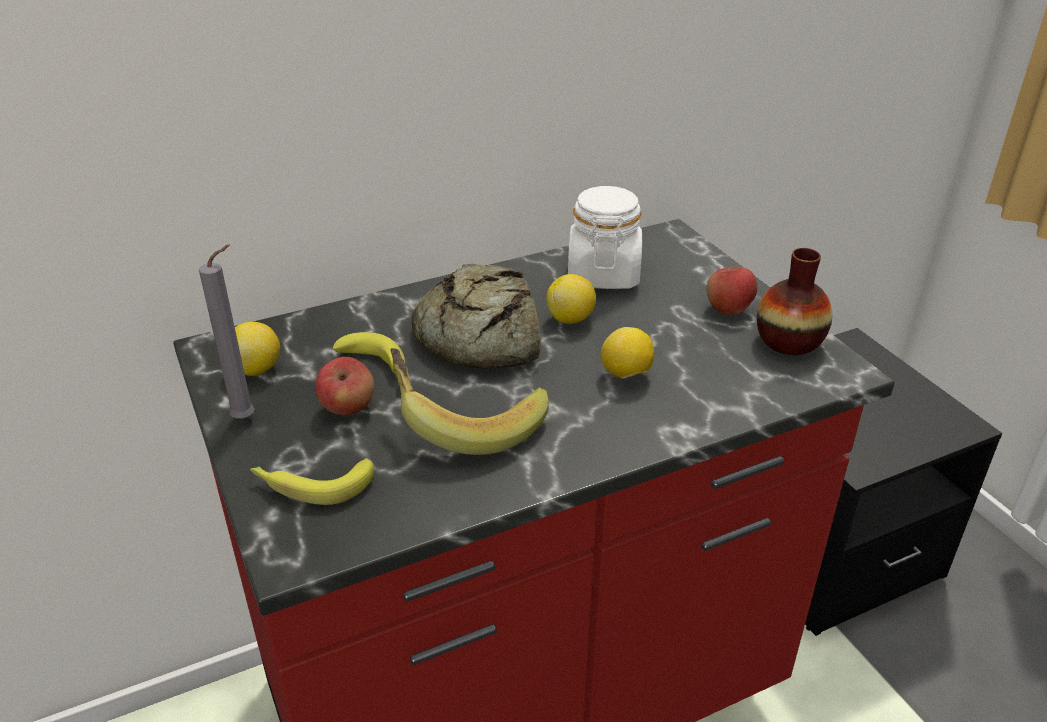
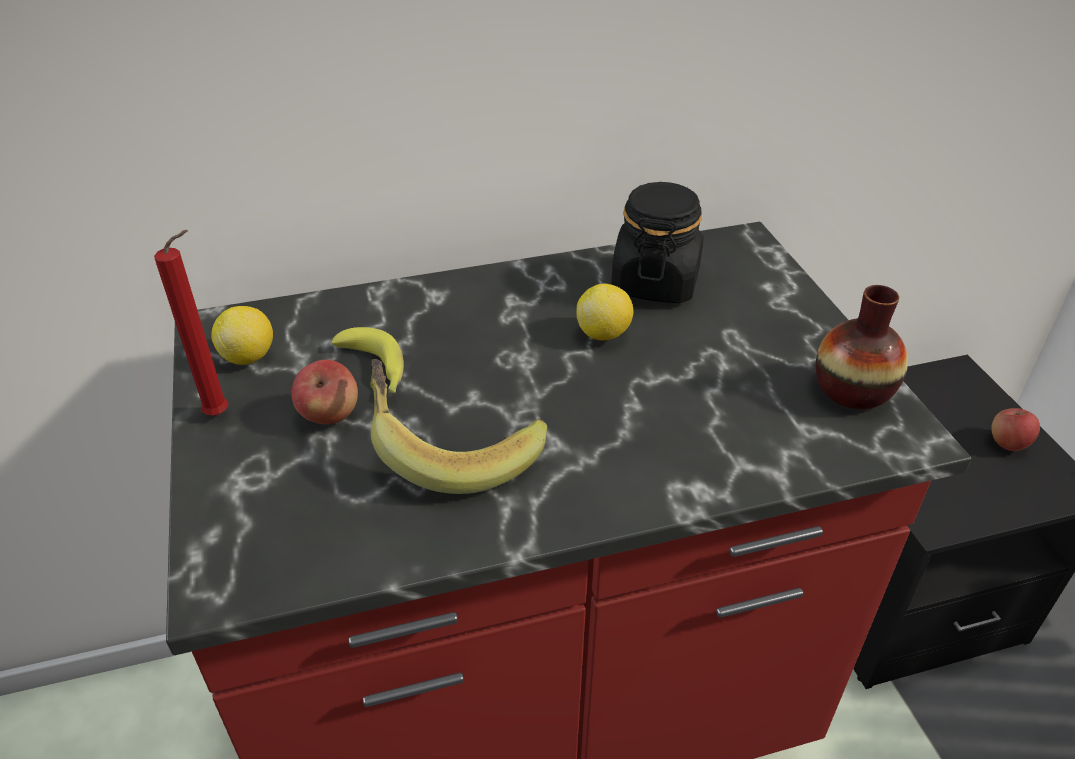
camera: 10 degrees right, 5 degrees up
(248, 418) = (222, 414): grey candle -> red candle
(311, 485) = (264, 504): banana -> none
(479, 334) = (496, 341): bread -> none
(603, 274) = (655, 282): white jar -> black jar
(626, 374) = (649, 411): lemon -> none
(728, 309) = (789, 341): apple -> apple (1008, 443)

